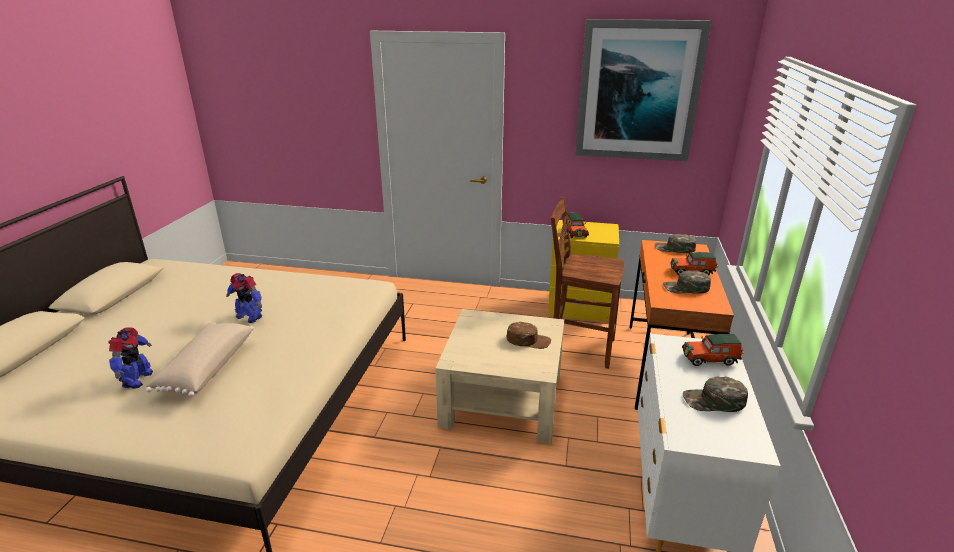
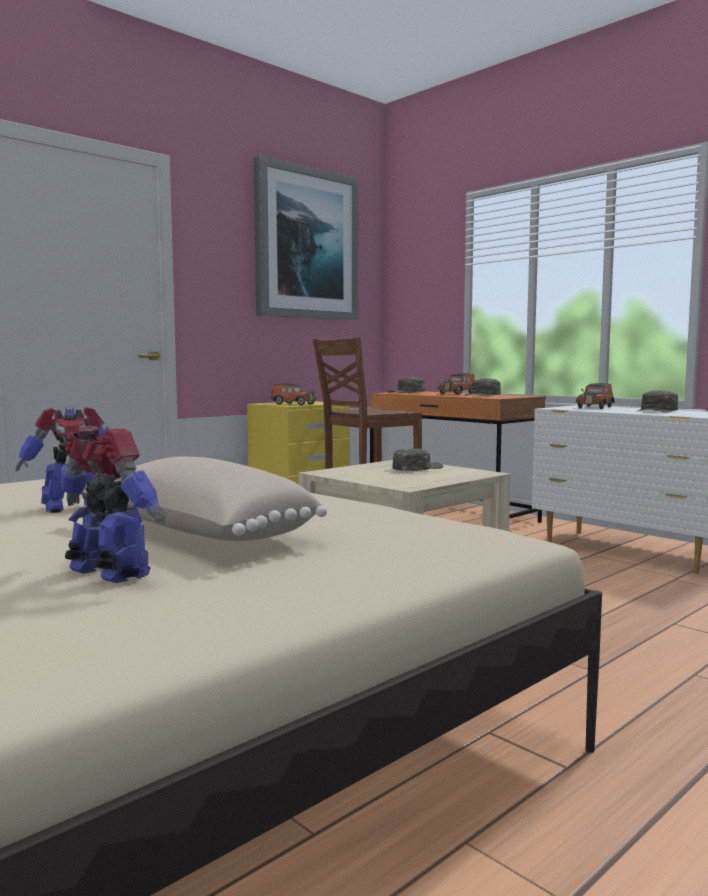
camera: 55 degrees left, 20 degrees down
(528, 340) = (417, 468): brown cap -> green cap

